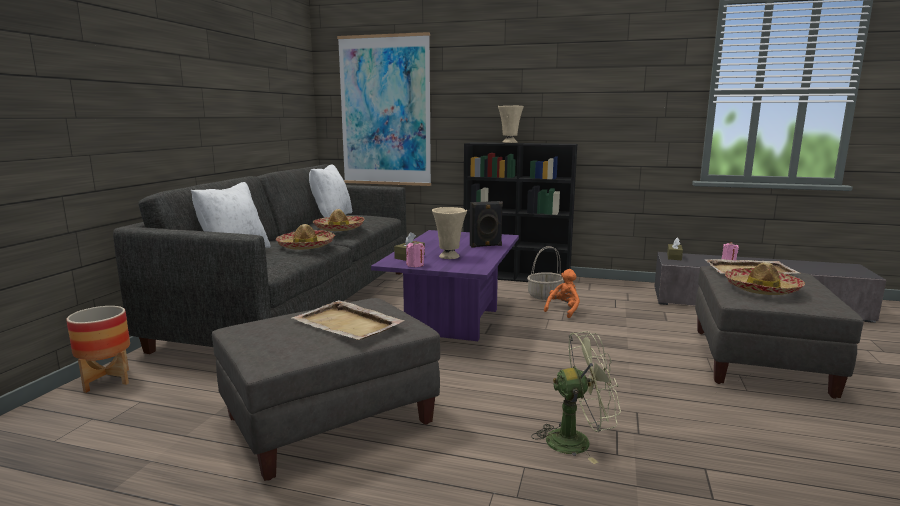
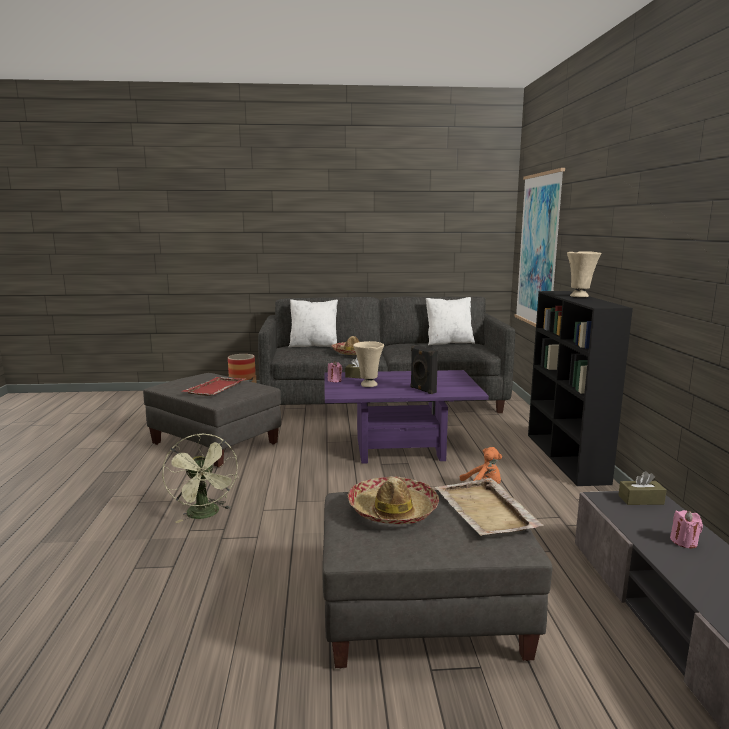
camera: 70 degrees right, 0 degrees up
(339, 228) = (409, 349): hat -> none
(348, 324) = (215, 388): beige tray -> red tray
(545, 295) = (519, 477): basket -> none

